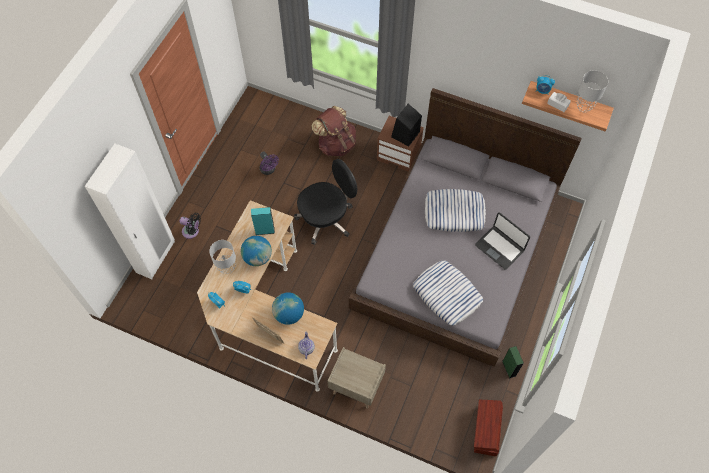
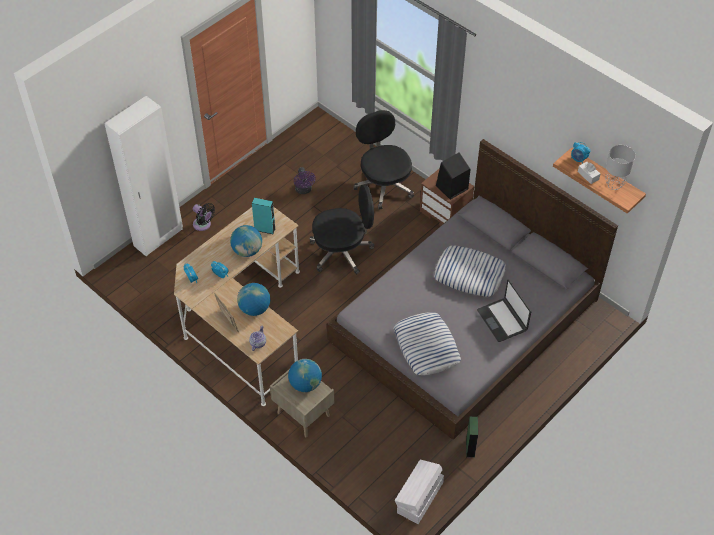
camera: 20 degrees right, 10 degrees down
(227, 269) = (214, 252): grey table lamp -> none
(336, 144) = (383, 185): brown backpack -> black office chair
(357, 367) = (305, 384): none -> globe
(486, 431) = (419, 498): brown storage box -> white storage box

